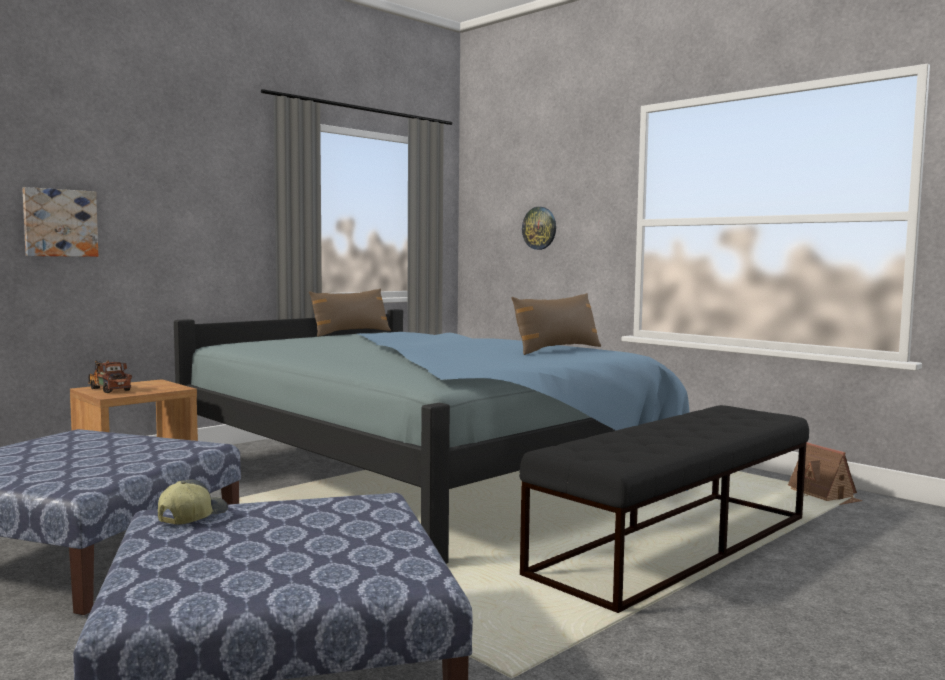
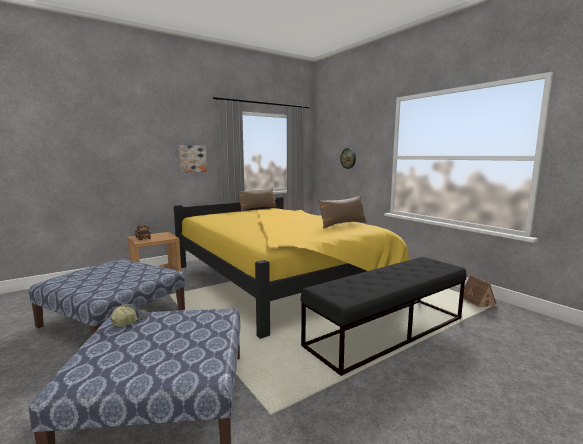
camera: 10 degrees right, 5 degrees up
(60, 223) = (122, 163): picture -> picture (192, 158)
(427, 474) = (283, 279): blue bed -> yellow bed

